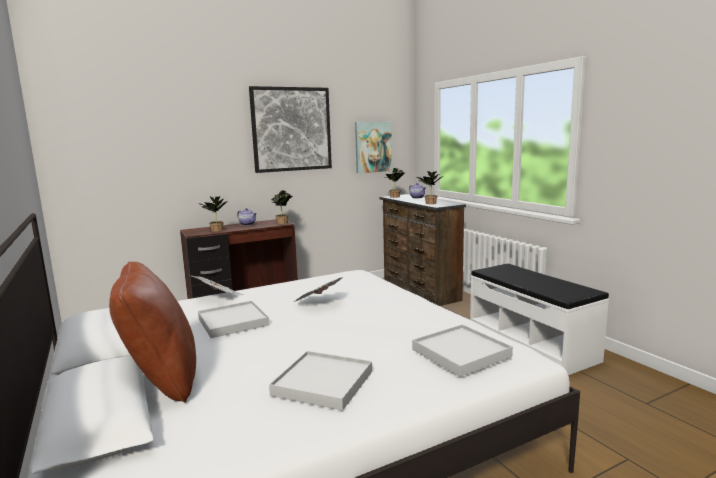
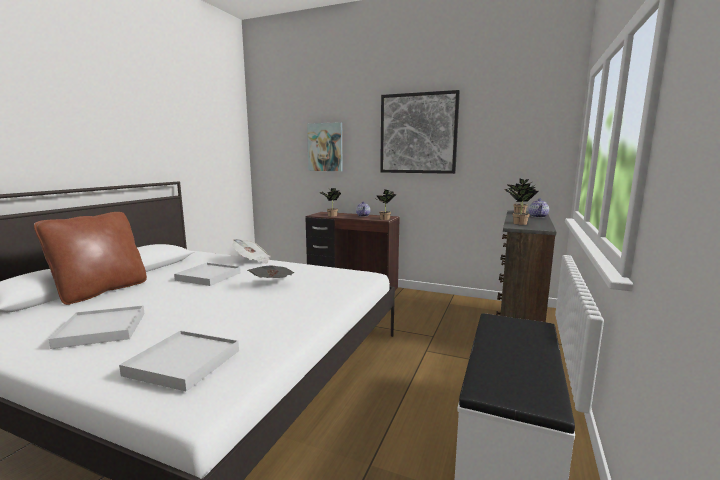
camera: 50 degrees right, 0 degrees up
(373, 147) = (512, 153): picture -> picture (325, 147)

